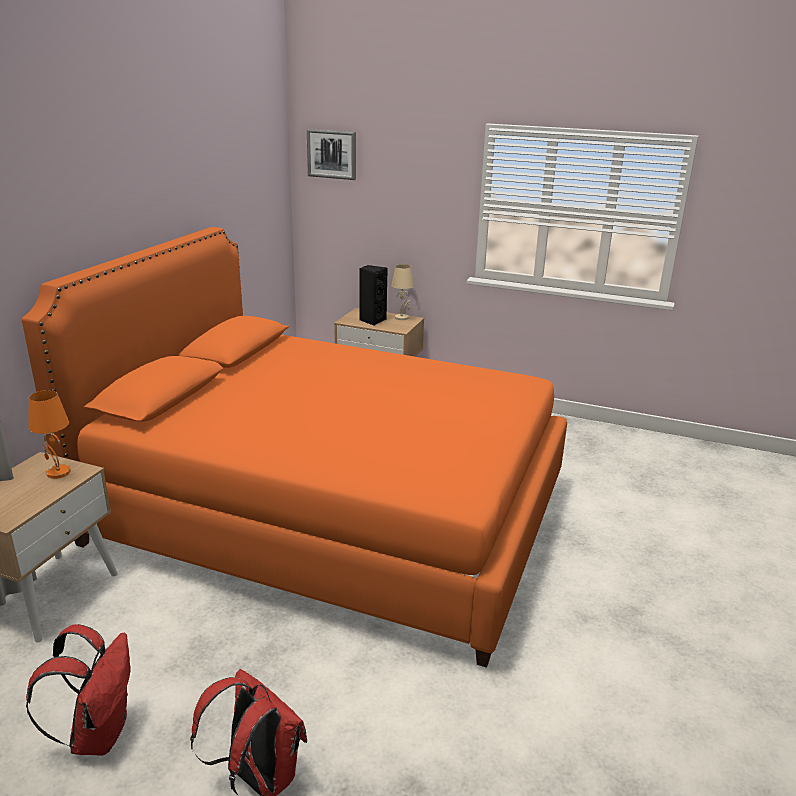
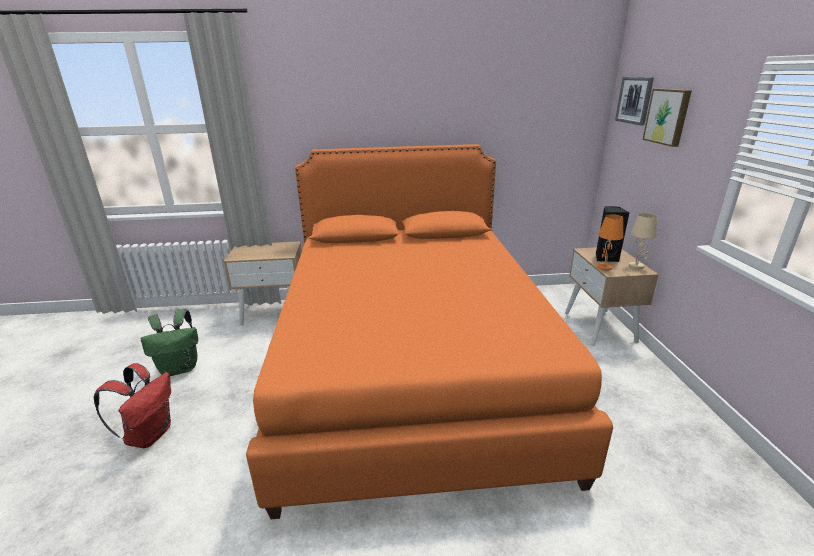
camera: 65 degrees right, 0 degrees up
(57, 473) = (282, 251): orange table lamp -> orange table lamp (604, 267)
(98, 733) = (180, 368): red backpack -> green backpack
(388, 170) = (668, 116): none -> picture

